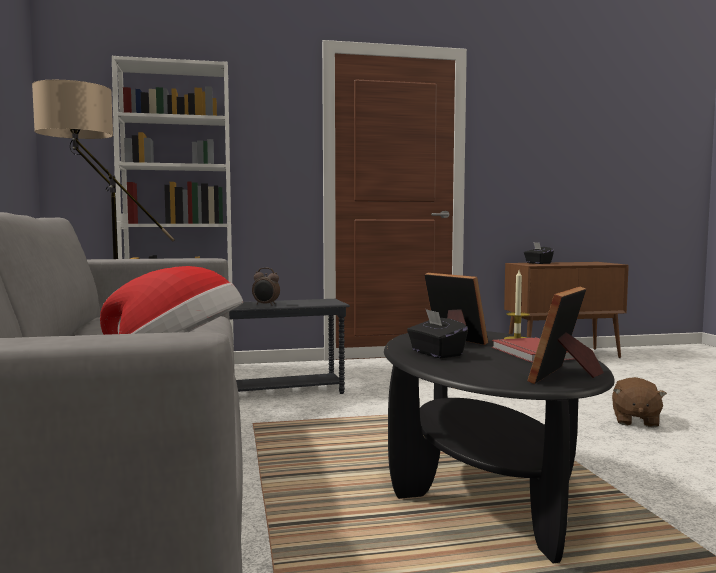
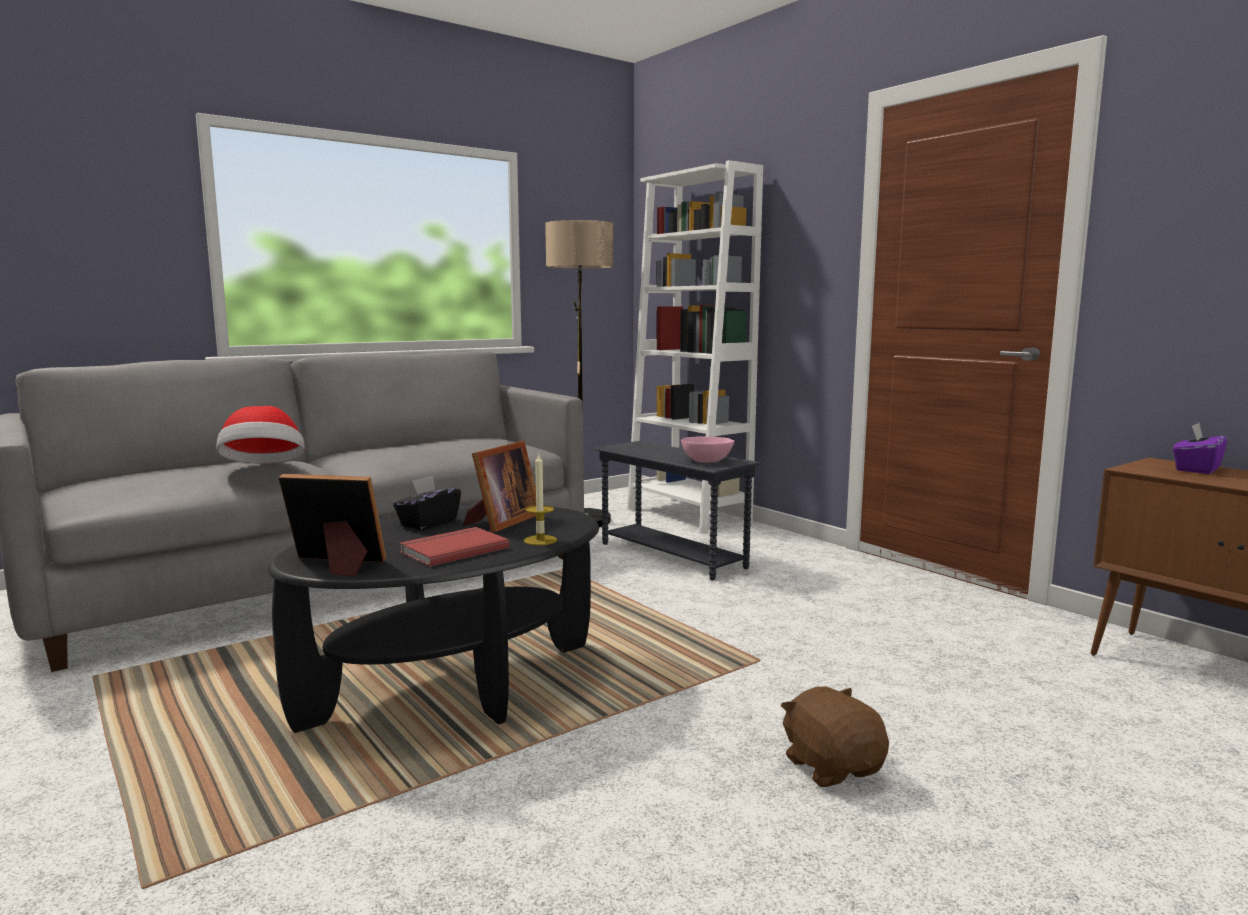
camera: 65 degrees right, 5 degrees up
(266, 305) = (659, 454): alarm clock -> none
(313, 302) = (706, 461): none -> pink bowl
(538, 263) = (1196, 469): black tissue box -> purple tissue box
(635, 421) = (832, 766): brown plush toy -> brown plush toy turned 75 degrees clockwise

